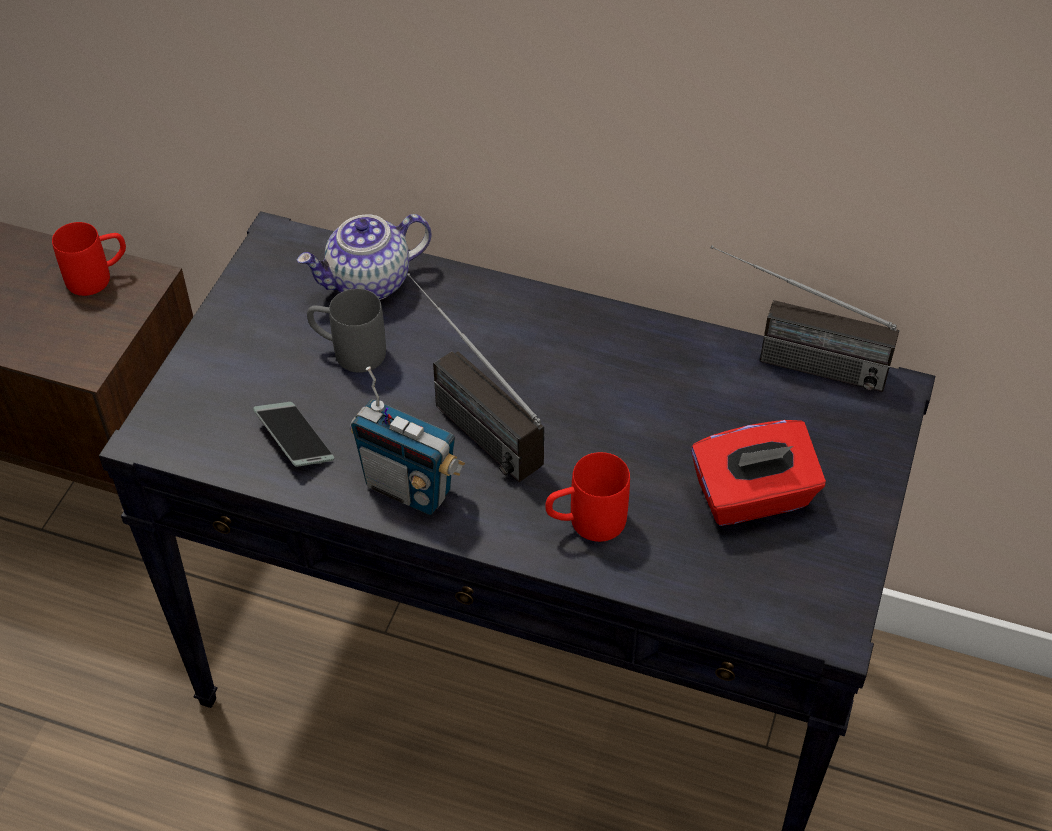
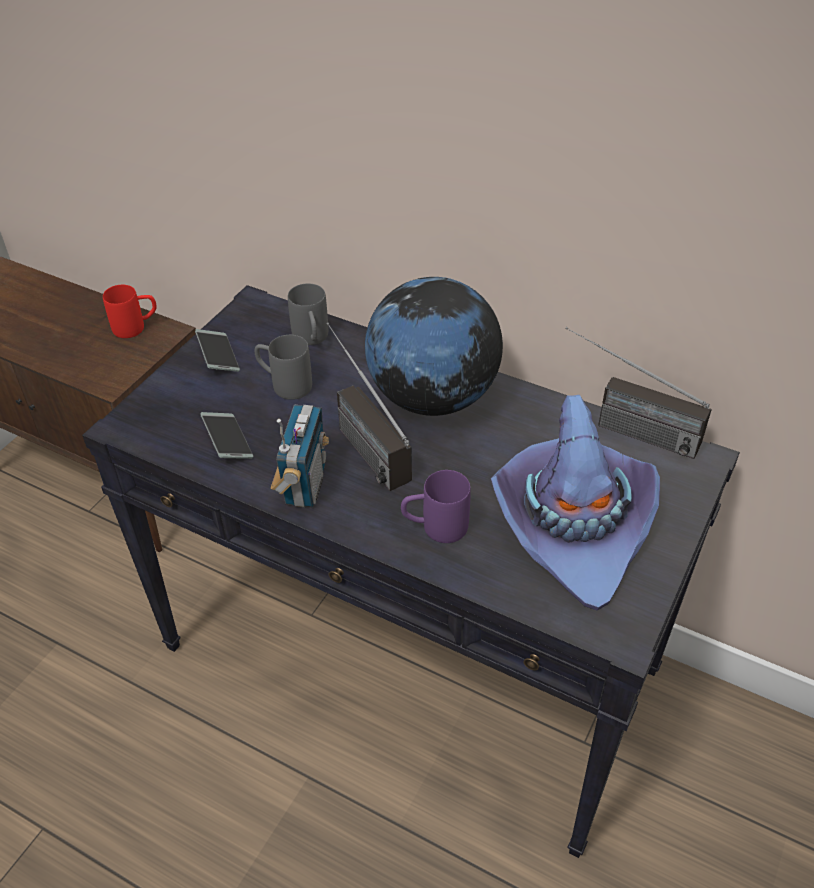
camera: 10 degrees right, 5 degrees down
(249, 321) = (218, 356): none -> phone
(369, 283) = (312, 339): teapot -> grey mug
(409, 488) = (304, 485): radio -> radio turned 120 degrees counterclockwise
(544, 347) = (432, 397): none -> globe
(585, 523) = (434, 528): red mug -> purple mug
(753, 497) = (573, 525): red tissue box -> purple hat

